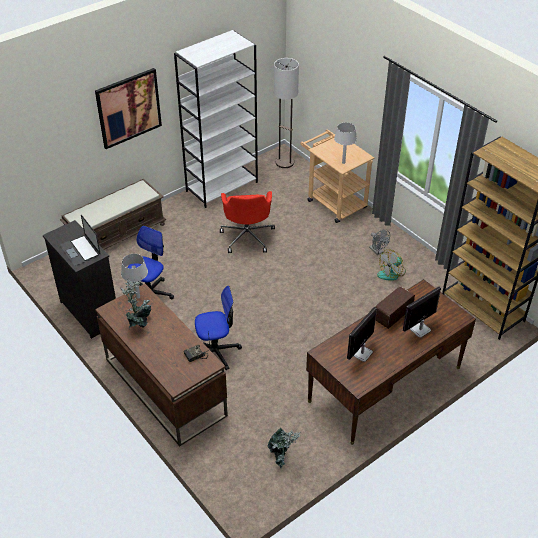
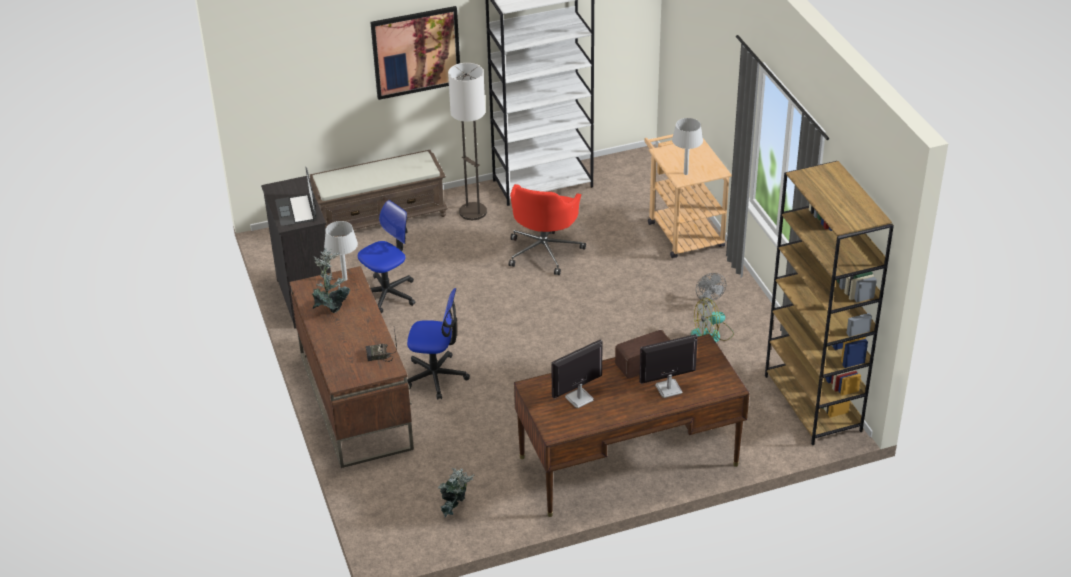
camera: 20 degrees right, 5 degrees down
(285, 162) = (643, 169): floor lamp -> floor lamp (473, 212)

